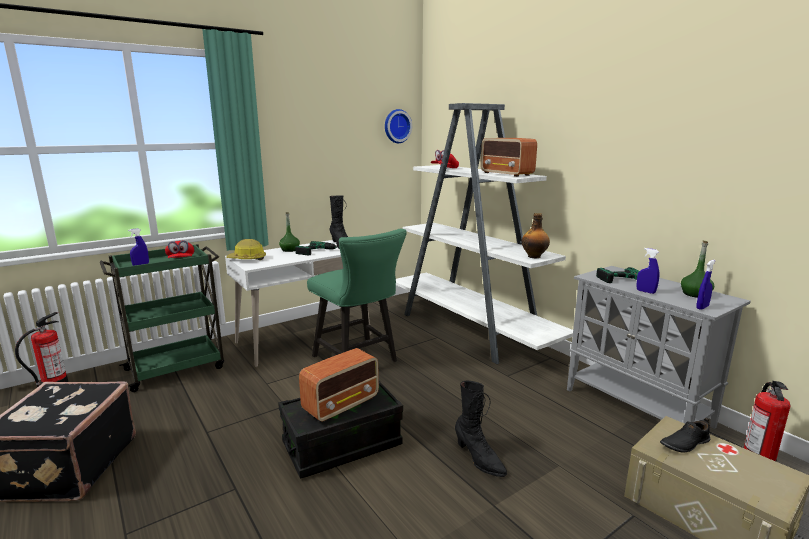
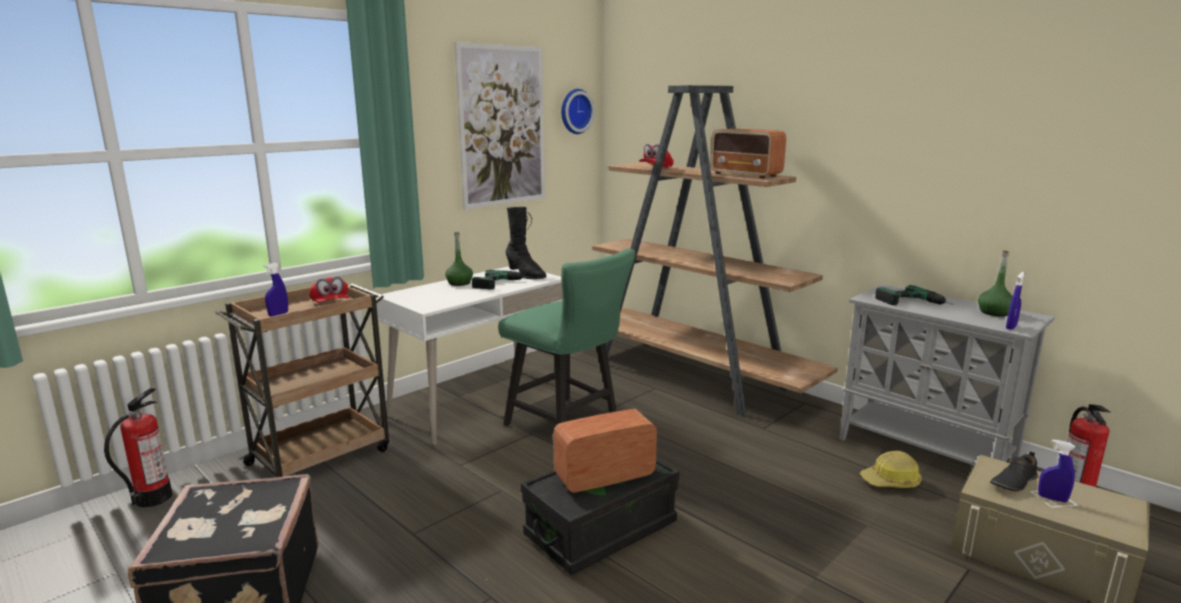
camera: 10 degrees left, 0 degrees up
(177, 368) = (321, 456): green cart -> brown cart
(247, 259) = (411, 298): hard hat -> hard hat (891, 481)
(335, 136) = (502, 126): none -> picture
(342, 404) = (603, 477): radio -> radio turned 150 degrees counterclockwise
(470, 330) = (692, 376): white bookcase -> brown bookcase
(479, 459) = (774, 528): black boot -> none
(534, 256) = (787, 277): bottle -> none
(645, 292) = (941, 313): blue spray bottle -> blue spray bottle (1052, 498)

